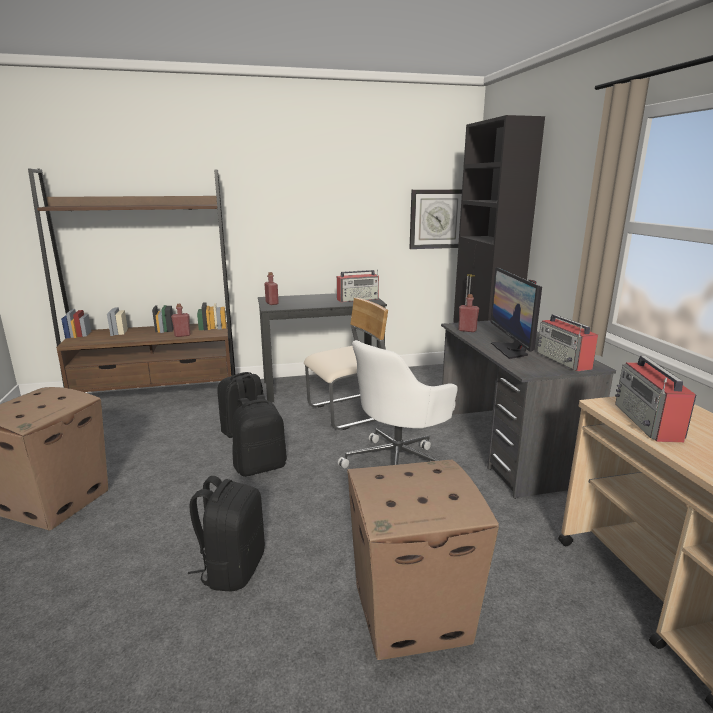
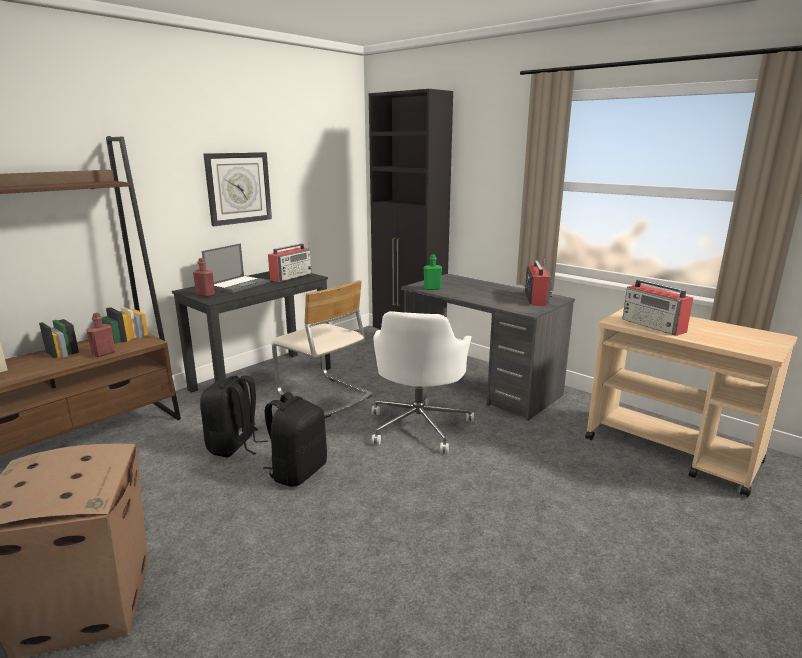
camera: 35 degrees left, 0 degrees up
(232, 568) = (390, 565): black backpack -> none
(308, 299) = (238, 284): none -> laptop
(351, 413) = (324, 395): beige chair -> beige chair turned 105 degrees clockwise
(413, 612) = (558, 525): cardboard box -> none
(437, 219) = (337, 186): wall clock -> wall clock (238, 188)
(467, 330) = (432, 288): red bottle -> green bottle
(511, 350) = (491, 298): monitor -> none
(564, 360) = (536, 298): radio -> radio turned 120 degrees counterclockwise

